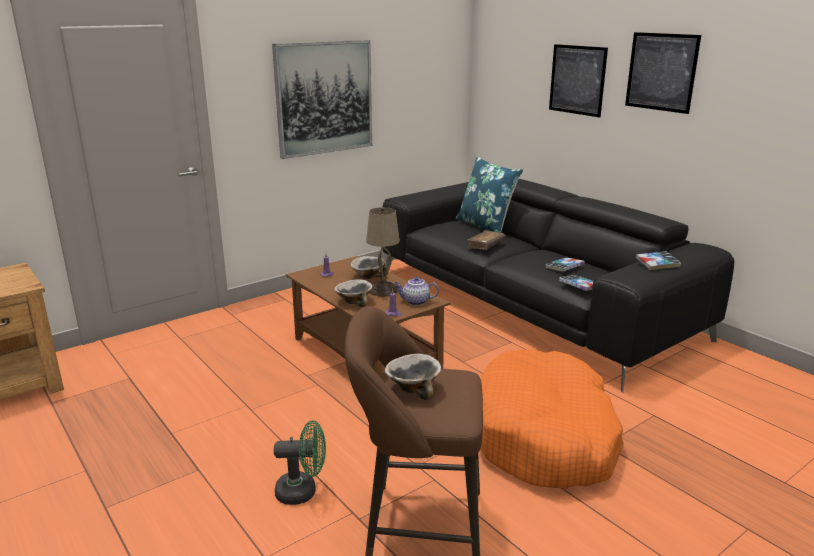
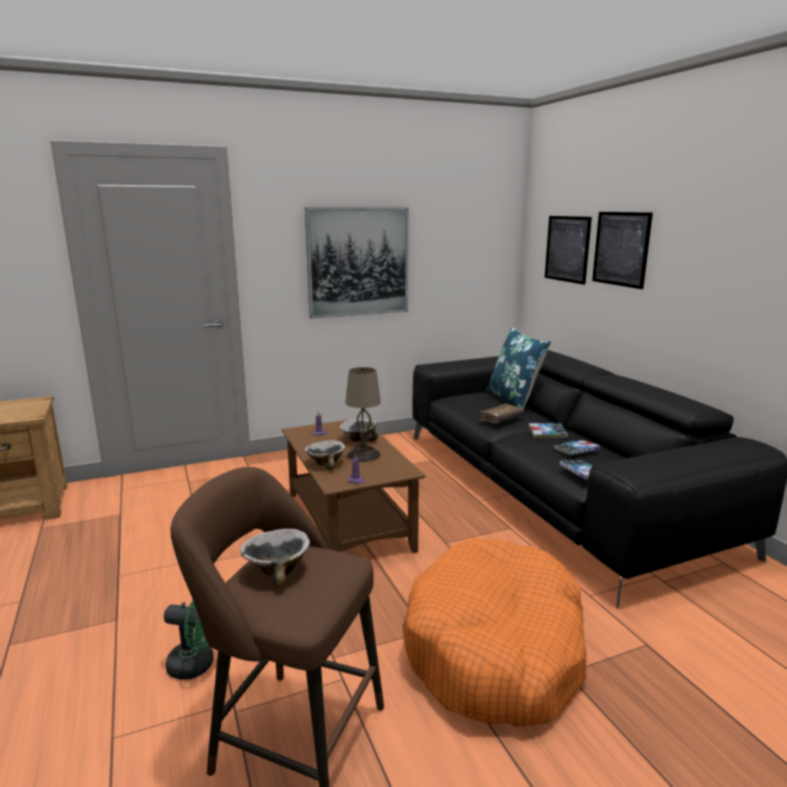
camera: 15 degrees right, 5 degrees down
(415, 301) = (388, 470): teapot -> none
(657, 264) = (676, 457): book -> book (547, 434)
(661, 72) = (709, 237): picture -> picture (567, 249)

